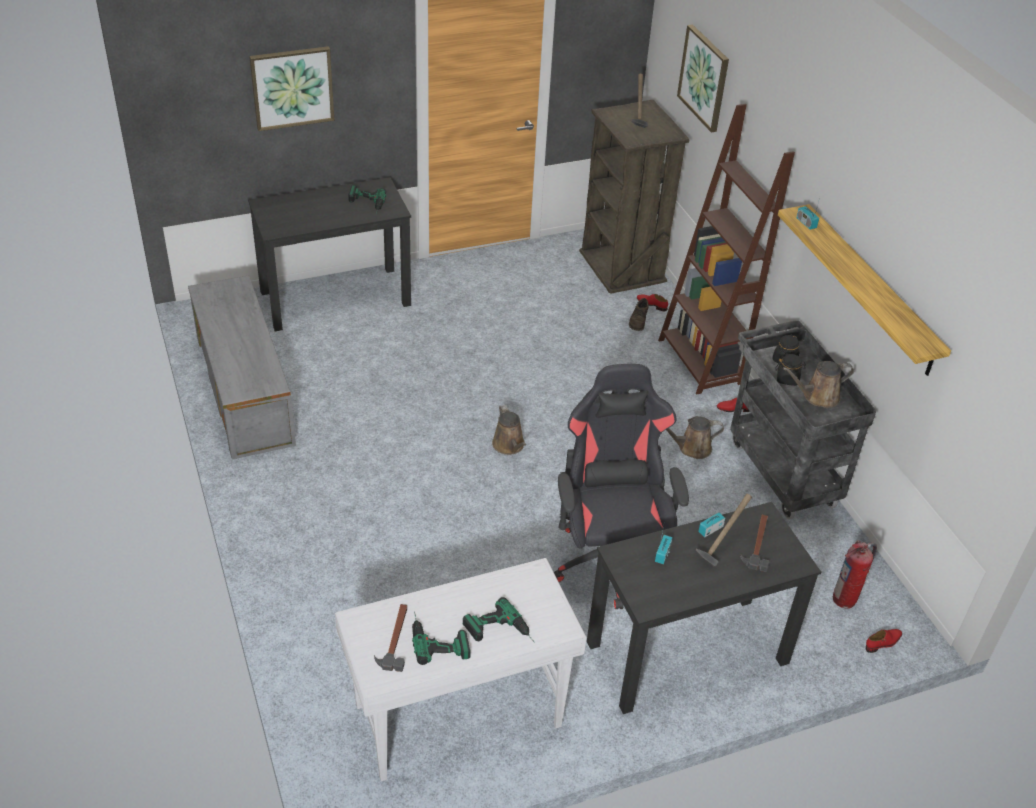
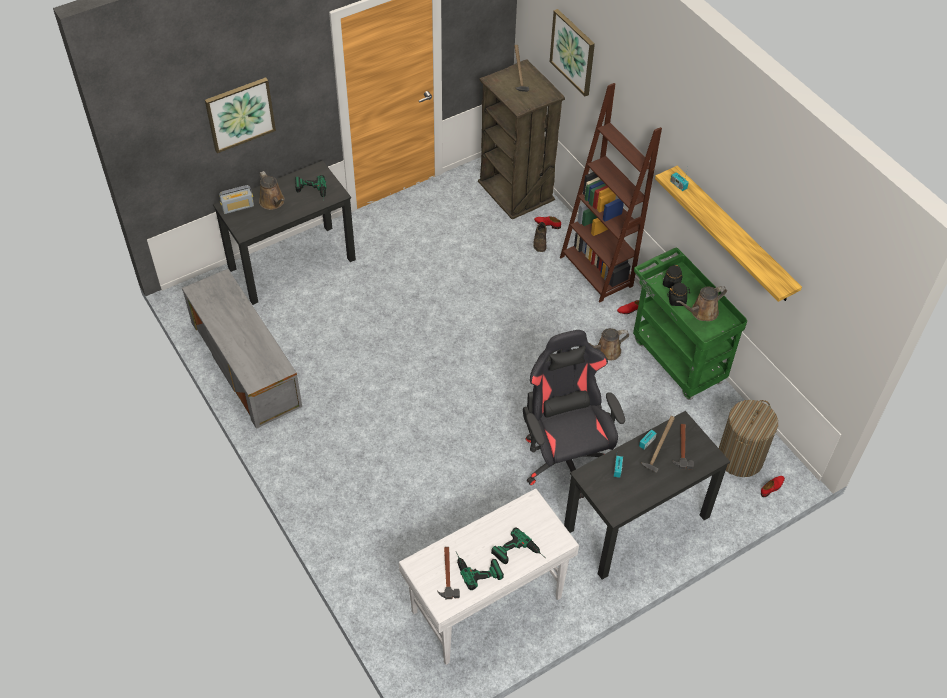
camera: 10 degrees left, 10 degrees up
(275, 206) = (238, 207): none -> radio
(509, 446) = (467, 375): brown watering can -> brown watering can (273, 202)
(779, 471) = (674, 359): black cart -> green cart
(845, 599) = (740, 458): fire extinguisher -> laundry basket

